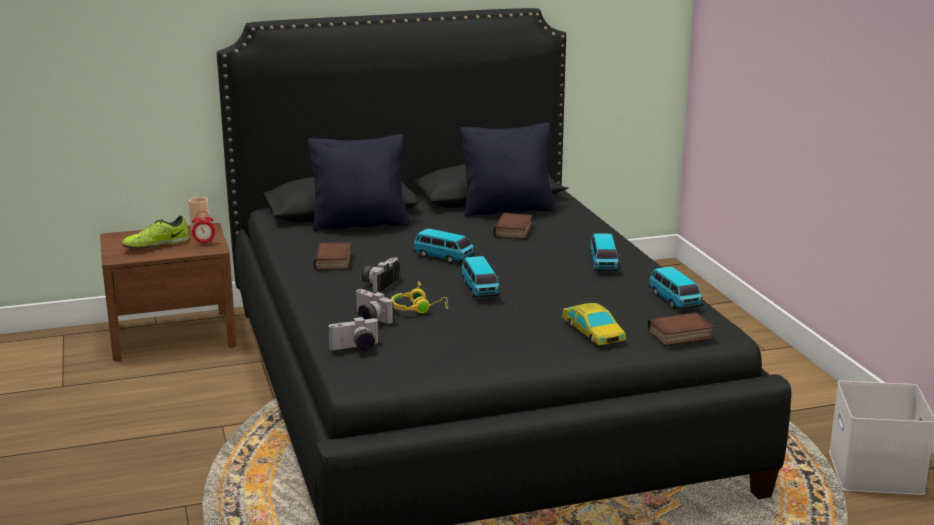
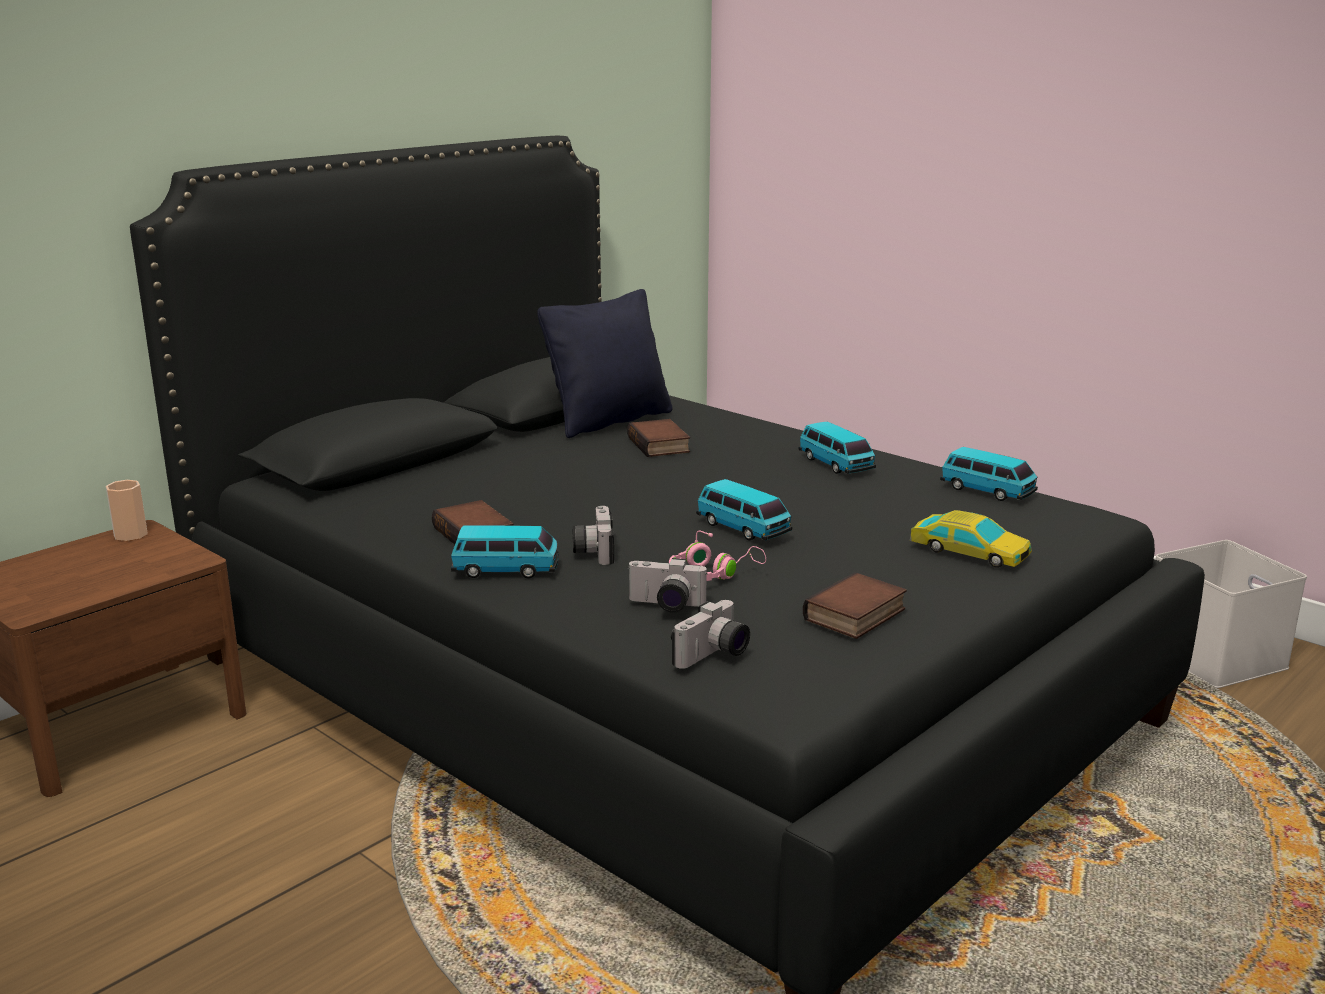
camera: 30 degrees left, 0 degrees up
(155, 245) = (79, 575): shoe -> none
(204, 243) = (165, 555): alarm clock -> none
(360, 224) = (435, 475): black pillow -> none
(418, 309) = (711, 574): yellow headphones -> pink headphones
(444, 257) = (626, 496): toy car -> toy car (506, 570)
(680, 336) = (1069, 532): book -> book (856, 616)

